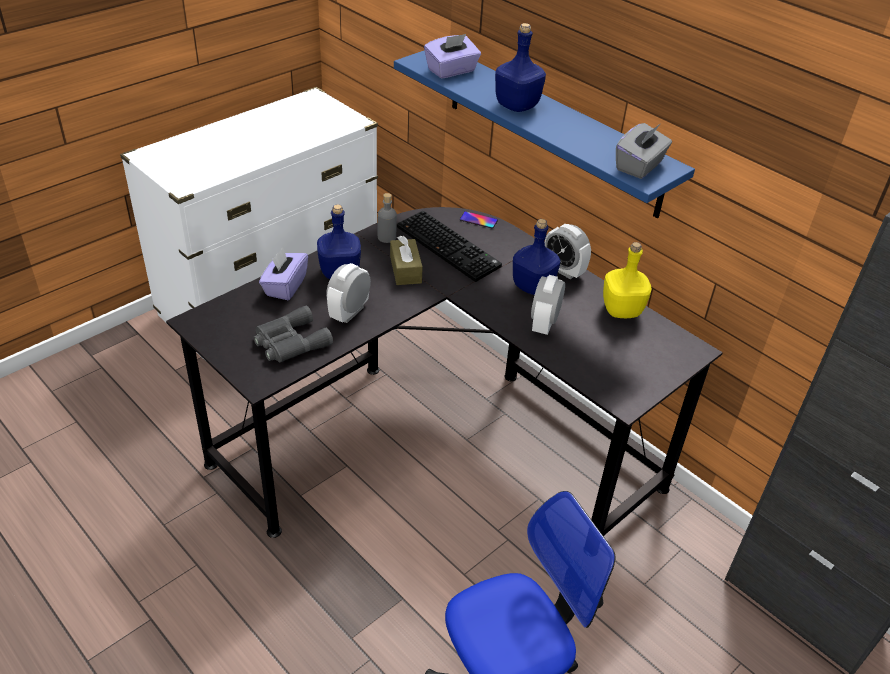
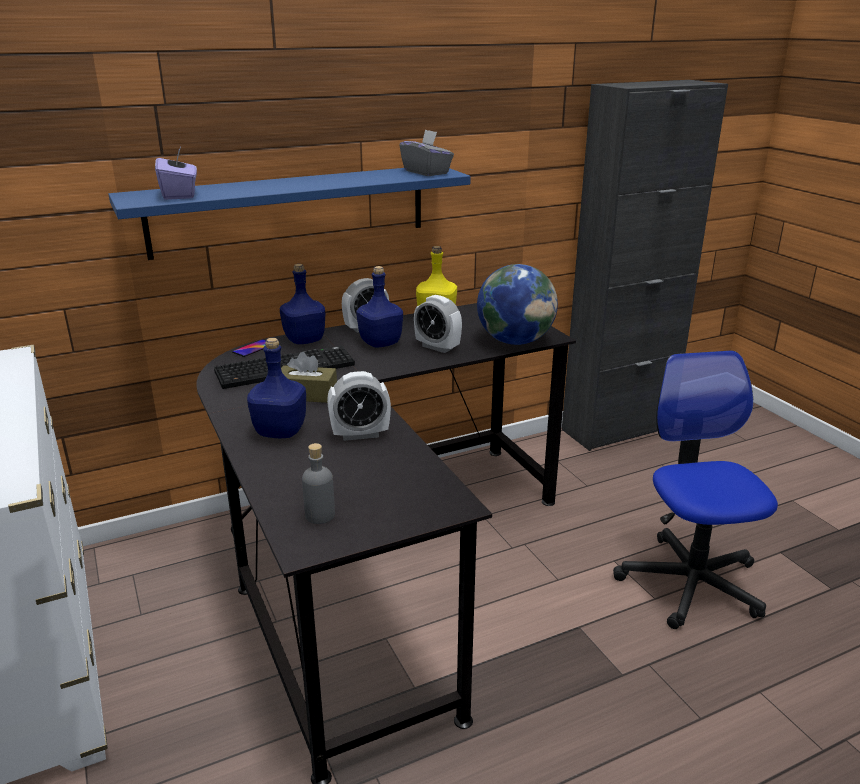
camera: 70 degrees left, 15 degrees down
(285, 286) = (279, 469): purple tissue box -> none
(289, 342) = (391, 477): grey binoculars -> none
(349, 312) = (360, 434): alarm clock -> alarm clock turned 60 degrees counterclockwise
(386, 237) = (237, 396): grey bottle -> grey bottle (320, 515)
(517, 105) = (284, 185): blue bottle -> blue bottle (304, 340)
(593, 376) = (515, 341): none -> globe

